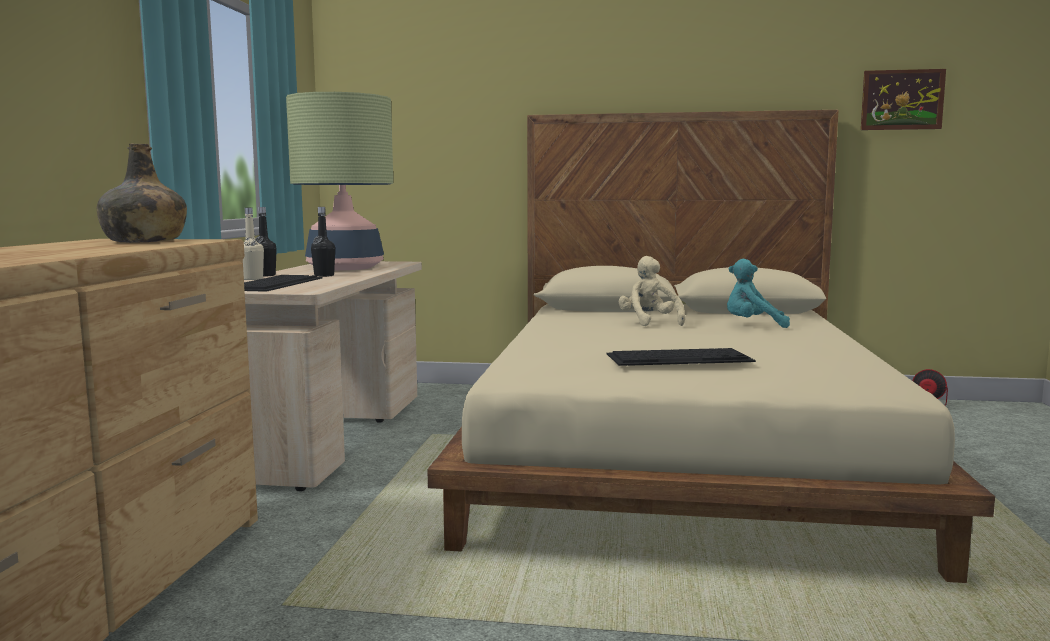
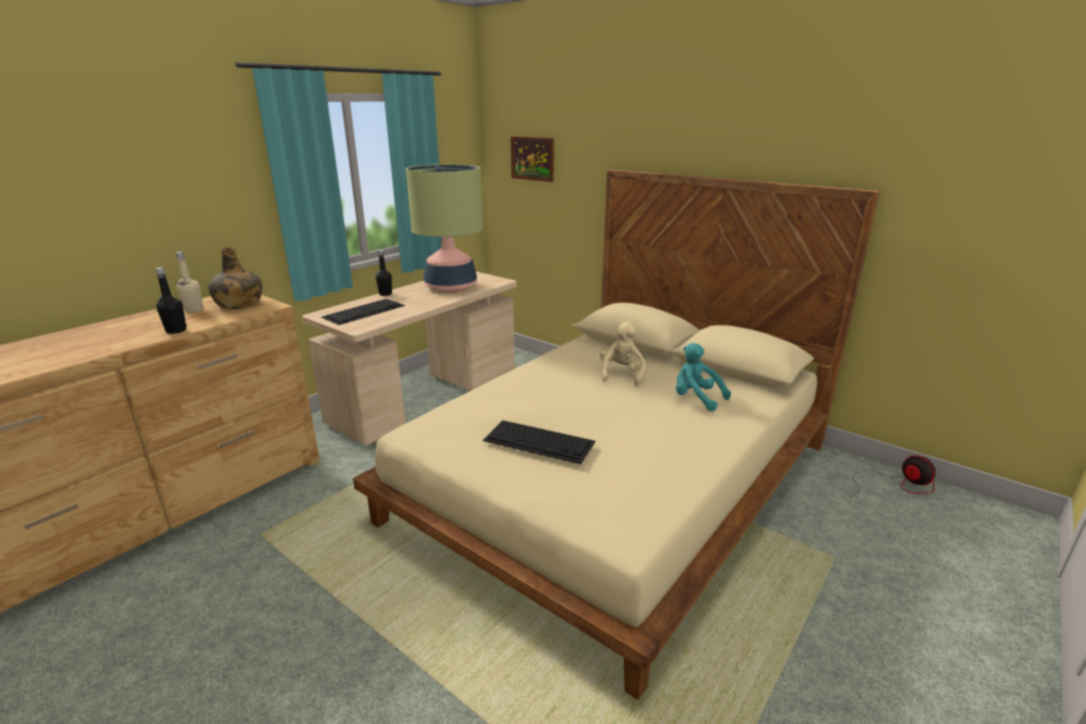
camera: 30 degrees right, 15 degrees up
(252, 279) = (368, 299): beige bottle -> beige bottle (194, 309)
(324, 275) = (413, 301): black bottle -> black bottle (176, 330)
(902, 100) = (960, 185): picture -> picture (532, 158)

